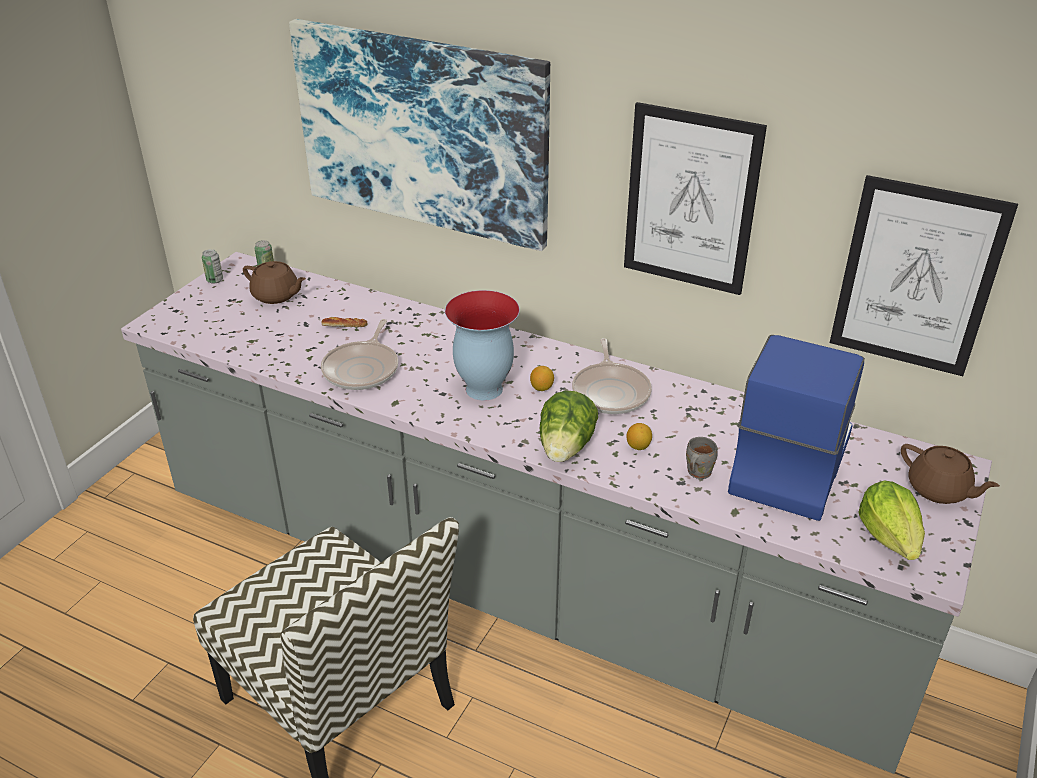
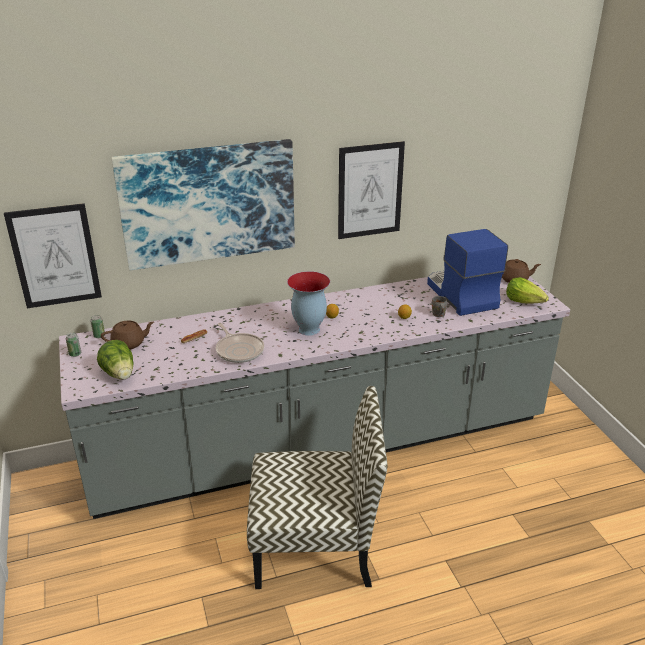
camera: 45 degrees left, 5 degrees down
(565, 449) = (380, 333): lettuce -> lettuce (120, 374)
(611, 391) = (361, 304): frying pan -> none
(916, 277) = (473, 191): picture -> picture (55, 256)

